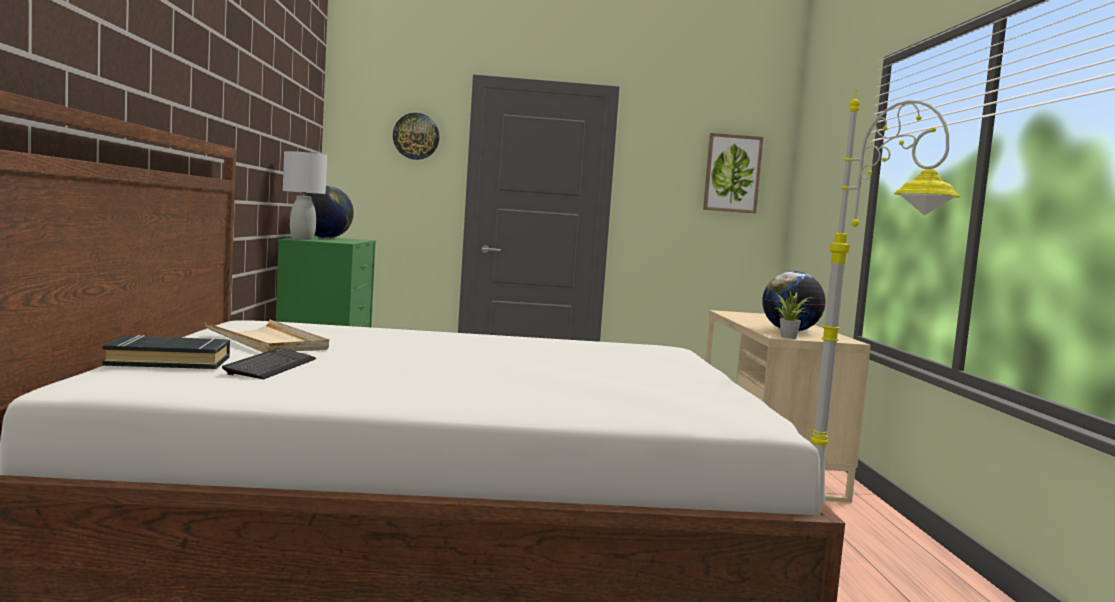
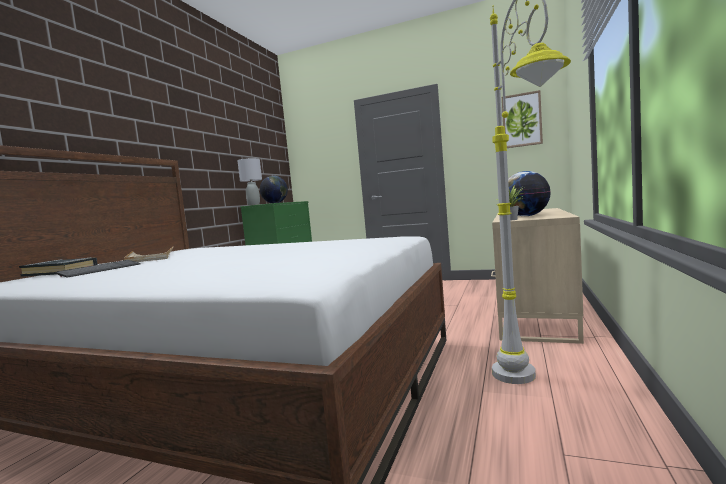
camera: 25 degrees right, 0 degrees up
(416, 136) = (330, 142): wall clock -> none

